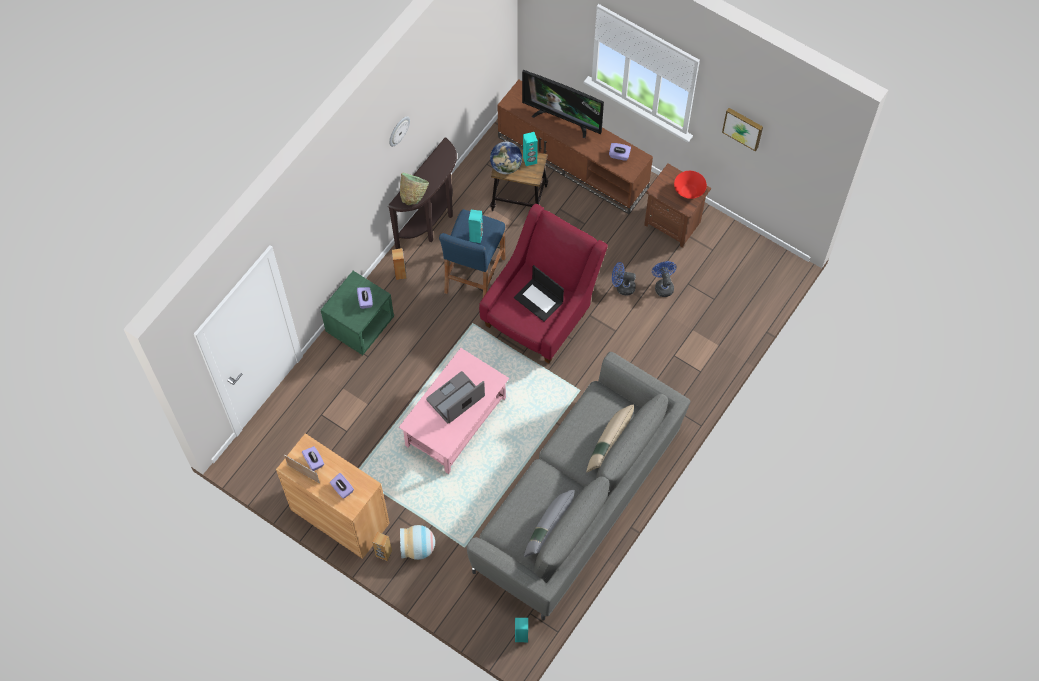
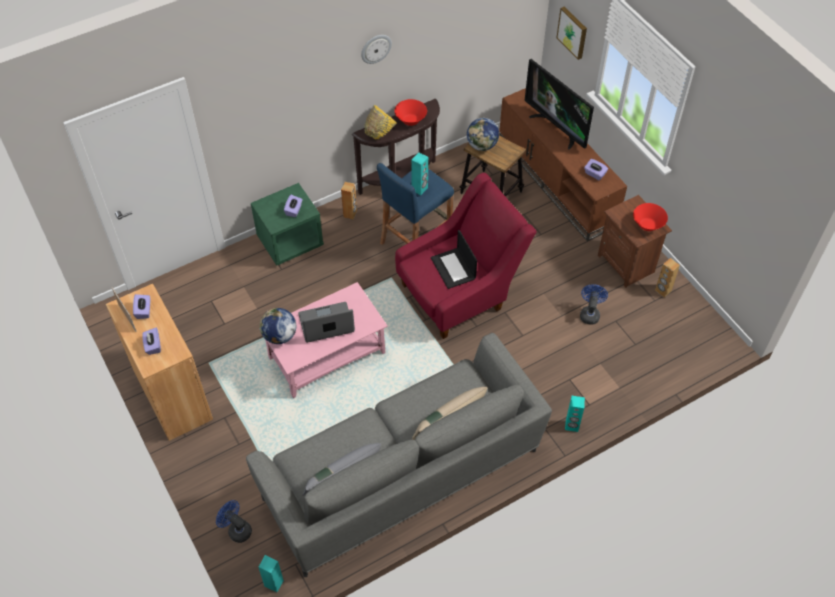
camera: 25 degrees right, 10 degrees down
(384, 554) = (191, 445): brown speaker -> brown speaker (662, 291)
(413, 195) = (379, 132): green bowl -> yellow bowl
(418, 547) = (225, 453): vase -> none
(421, 427) = (279, 336): none -> globe
(435, 170) = (411, 120): none -> red bowl
(530, 160) = (507, 148): turquoise speaker -> turquoise speaker (571, 425)
(622, 287) = (549, 299): blue fan -> blue fan (237, 529)
(743, 127) = (720, 160): picture -> picture (573, 32)

